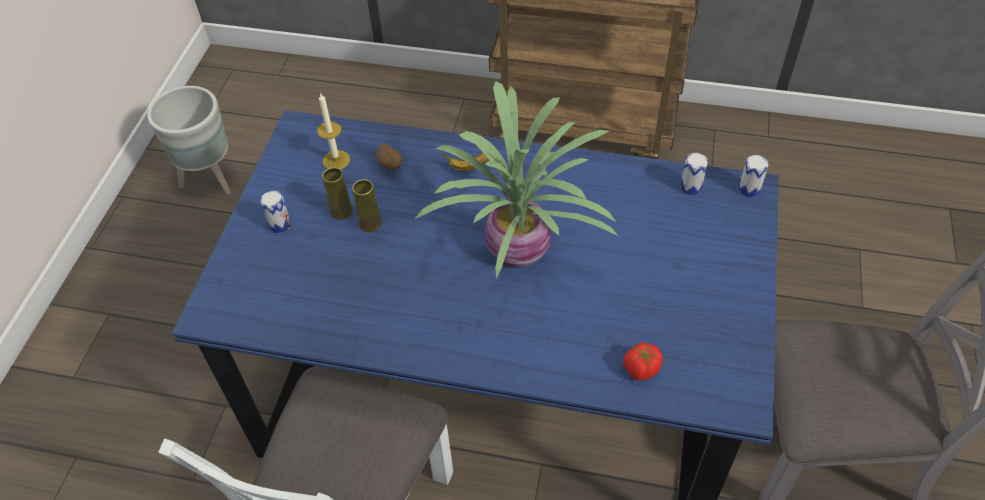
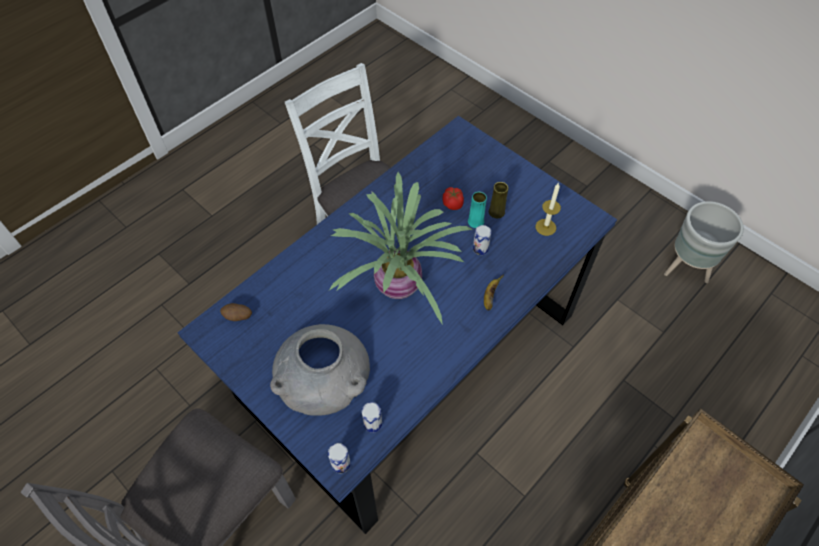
camera: 120 degrees right, 5 degrees up
(280, 225) = (505, 180): can -> can (480, 249)
(370, 223) = (476, 221): yellow vase -> turquoise vase
(390, 165) = (521, 253): potato -> potato (238, 317)
(640, 369) = (268, 296): tomato -> tomato (453, 204)
(679, 257) = (322, 371): none -> grey vase

